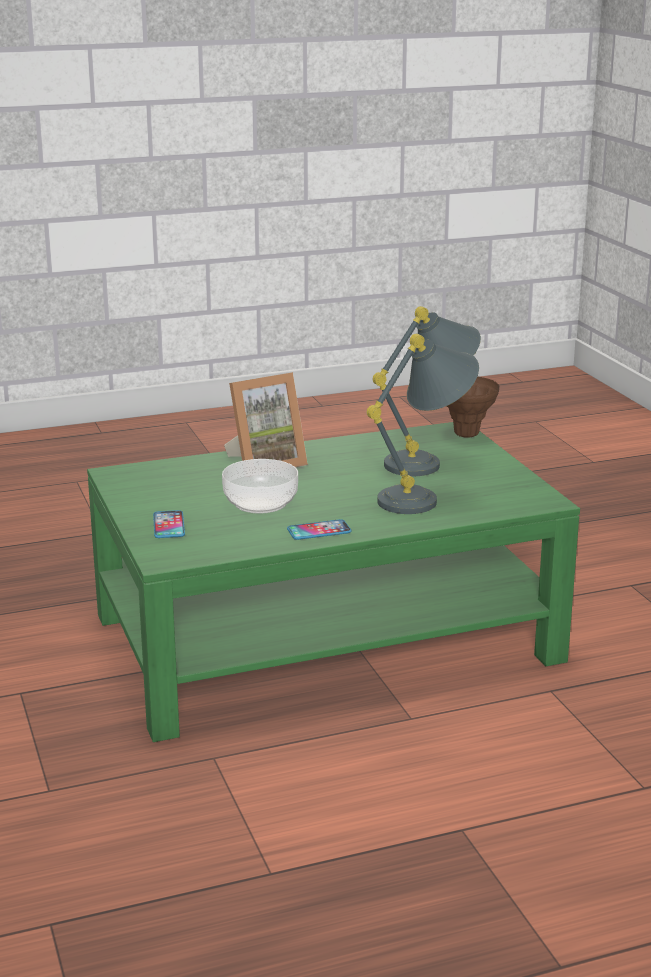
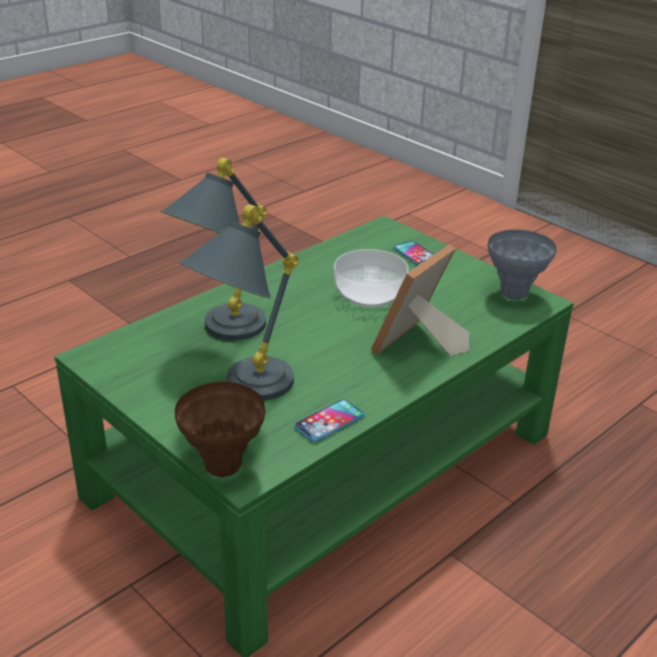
camera: 155 degrees right, 10 degrees up
(128, 481) = (514, 294): none -> grey vase
(319, 531) = (292, 274): phone -> phone (329, 421)

